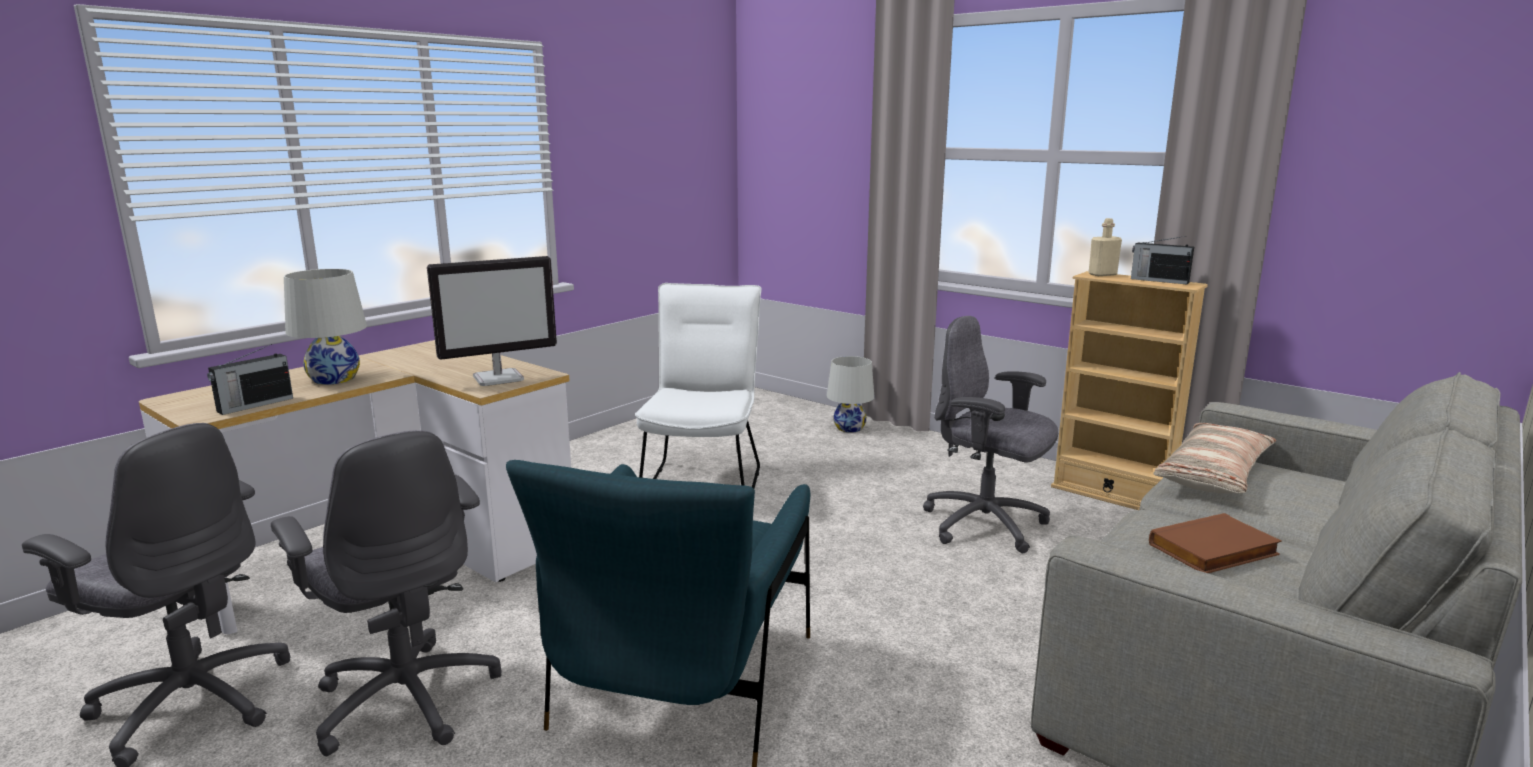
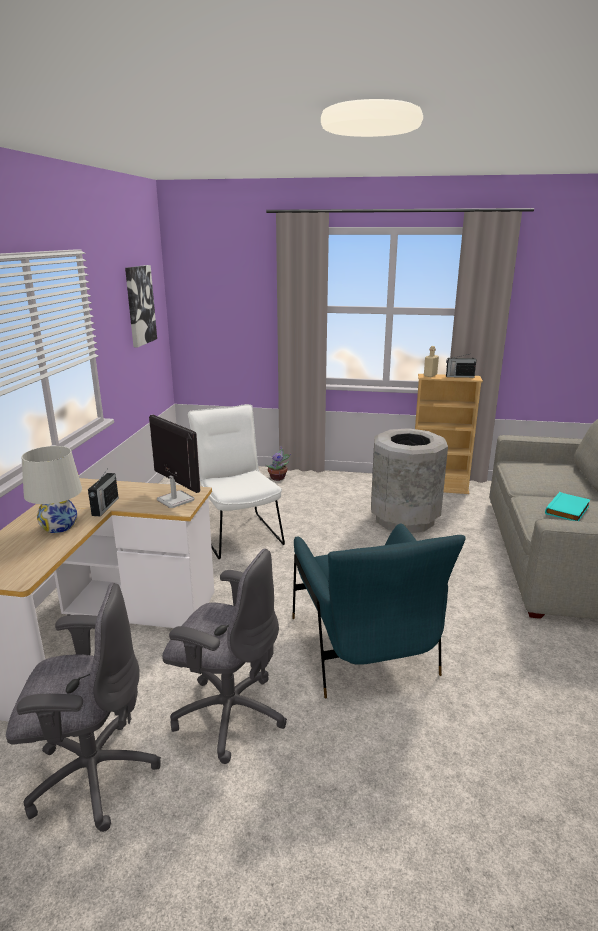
camera: 30 degrees left, 5 degrees up
(254, 405) = (42, 560): radio -> radio (105, 507)
(499, 378) = (175, 500): monitor -> monitor turned 75 degrees counterclockwise
(668, 137) = (139, 305): none -> picture
(849, 428) = (278, 478): white table lamp -> potted plant
(986, 526) = (404, 519): grey office chair -> grey trash can
(1214, 474) = (524, 472): pillow -> none
(1214, 551) = (568, 510): brown book -> turquoise book

